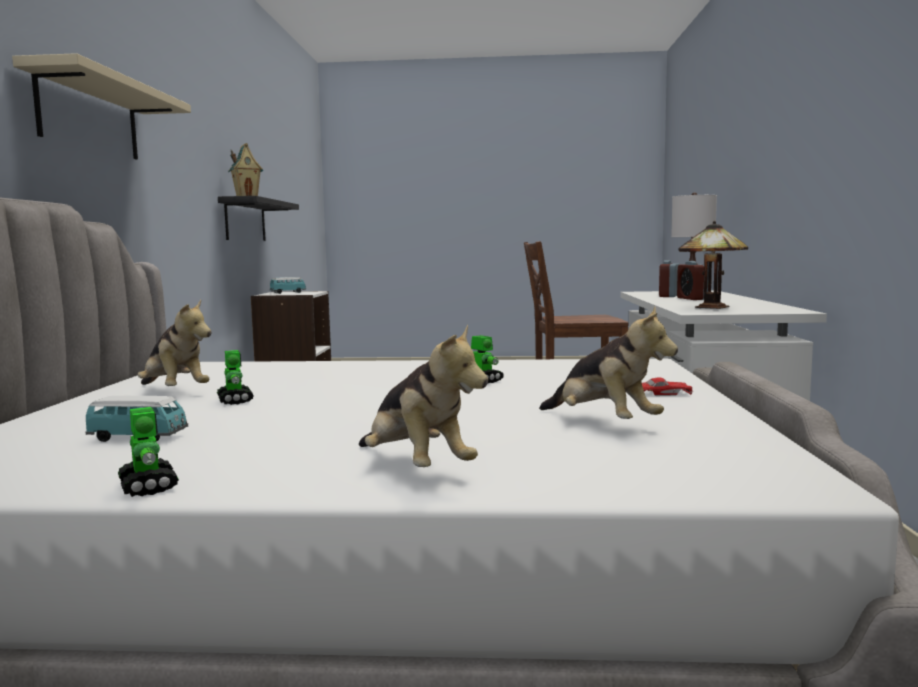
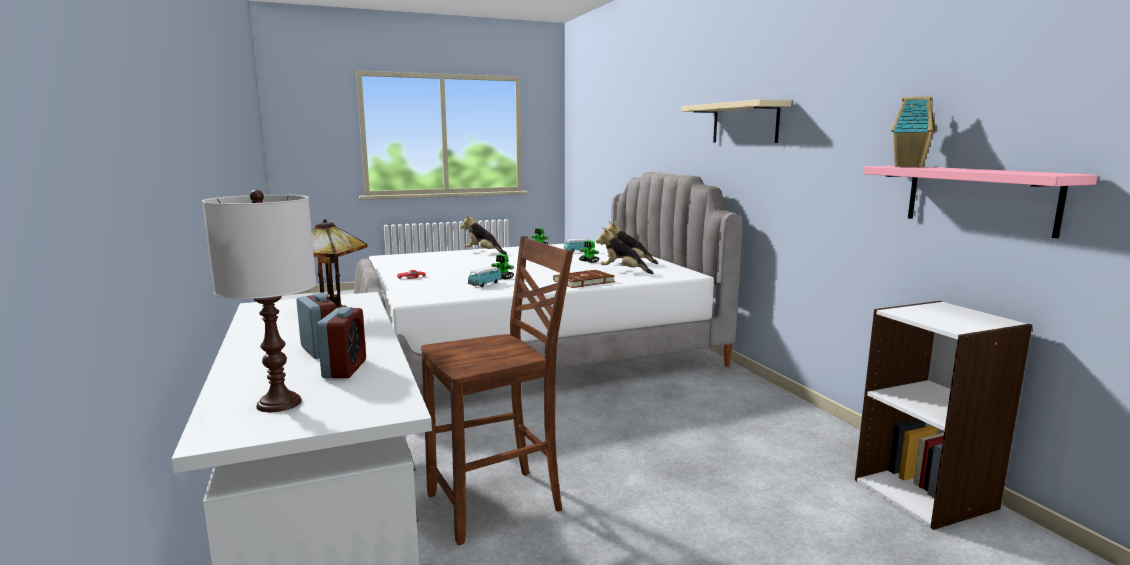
camera: 155 degrees right, 5 degrees up
(245, 220) = (979, 198): black shelf -> pink shelf
(288, 293) = (958, 316): toy car -> toy car (485, 284)
(369, 366) = (583, 281): none -> brown book
(603, 423) = (436, 265): plush toy -> plush toy (623, 271)

